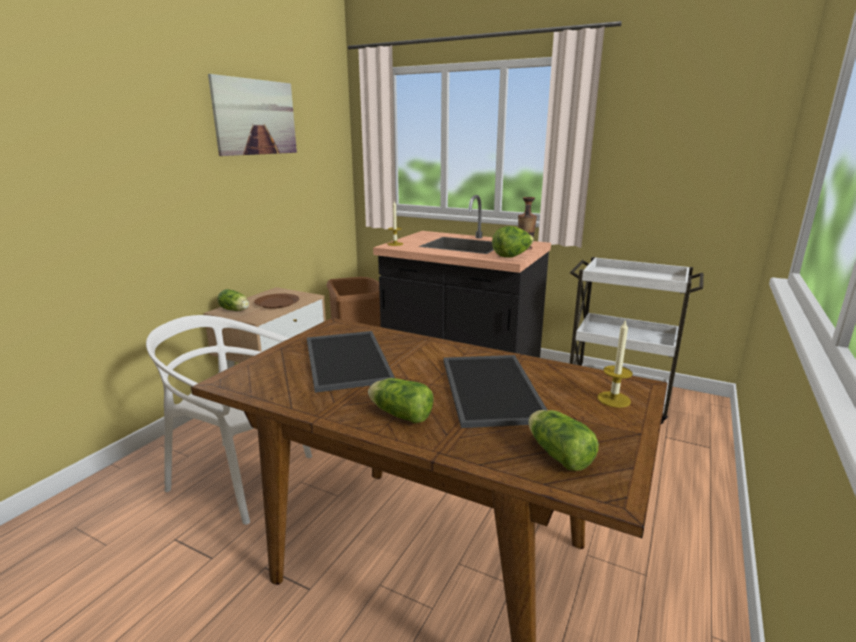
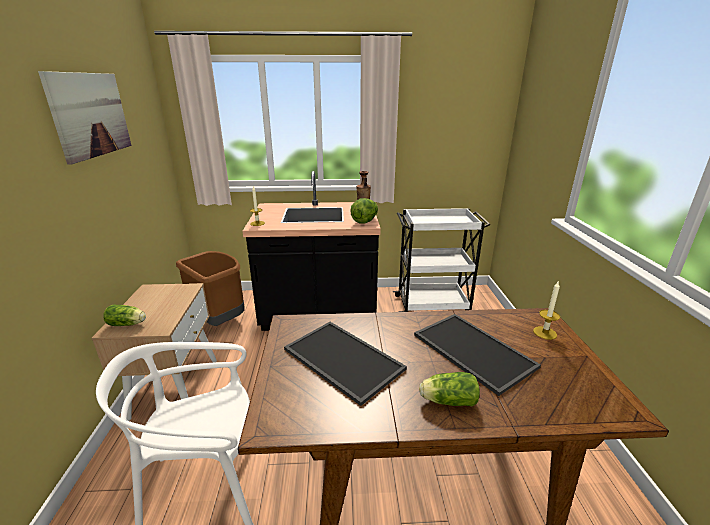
camera: 30 degrees left, 5 degrees up
(276, 303) = (164, 303): brown plate -> none
(557, 453) = (571, 392): lettuce -> none

